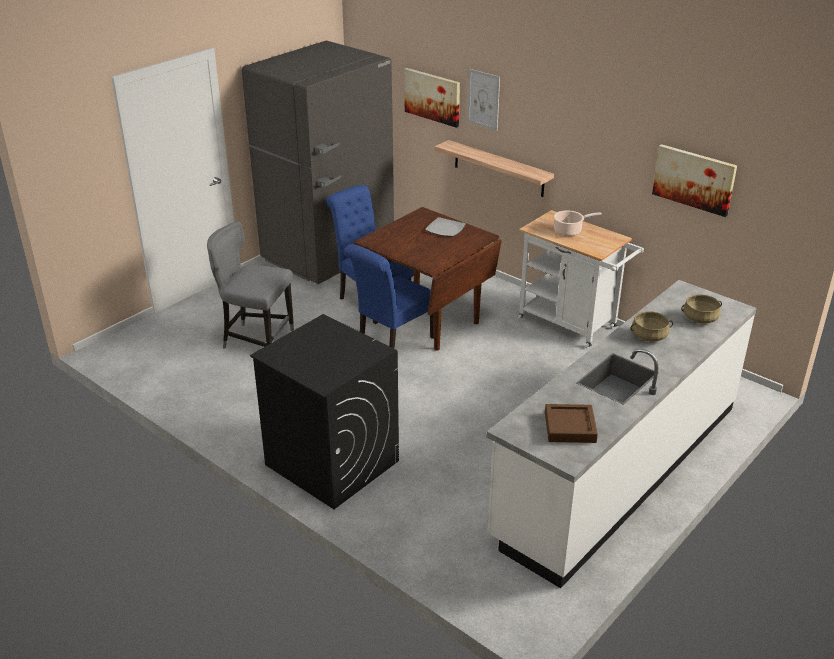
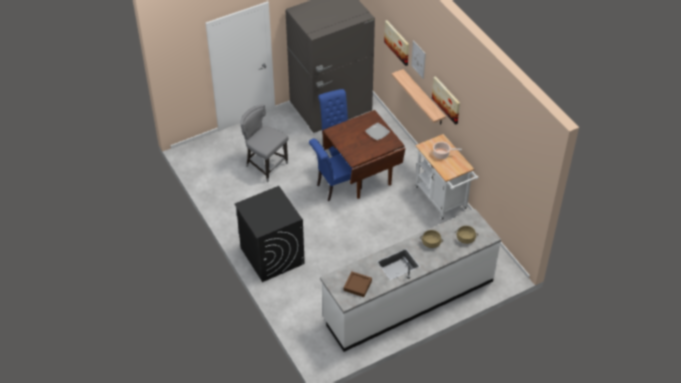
camera: 20 degrees right, 15 degrees up
(694, 179) = (498, 156): picture -> picture (446, 100)

